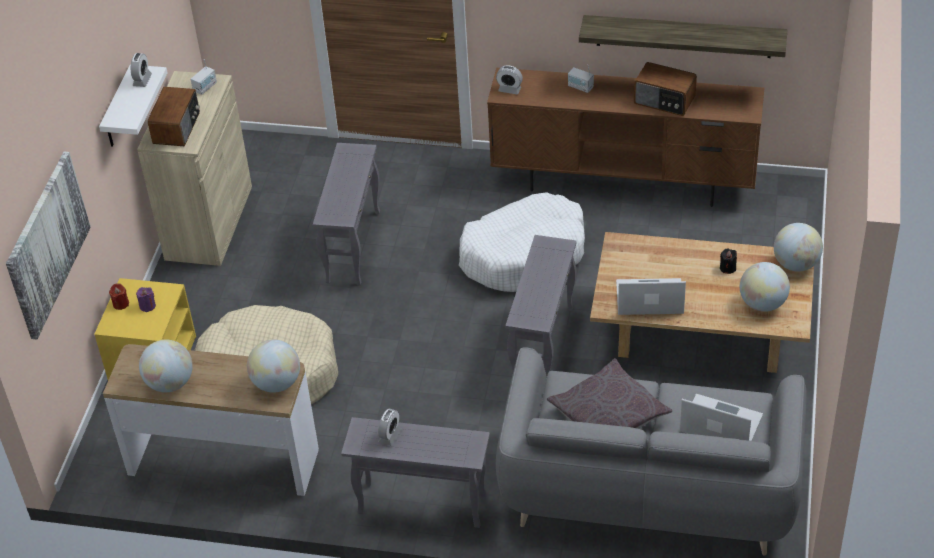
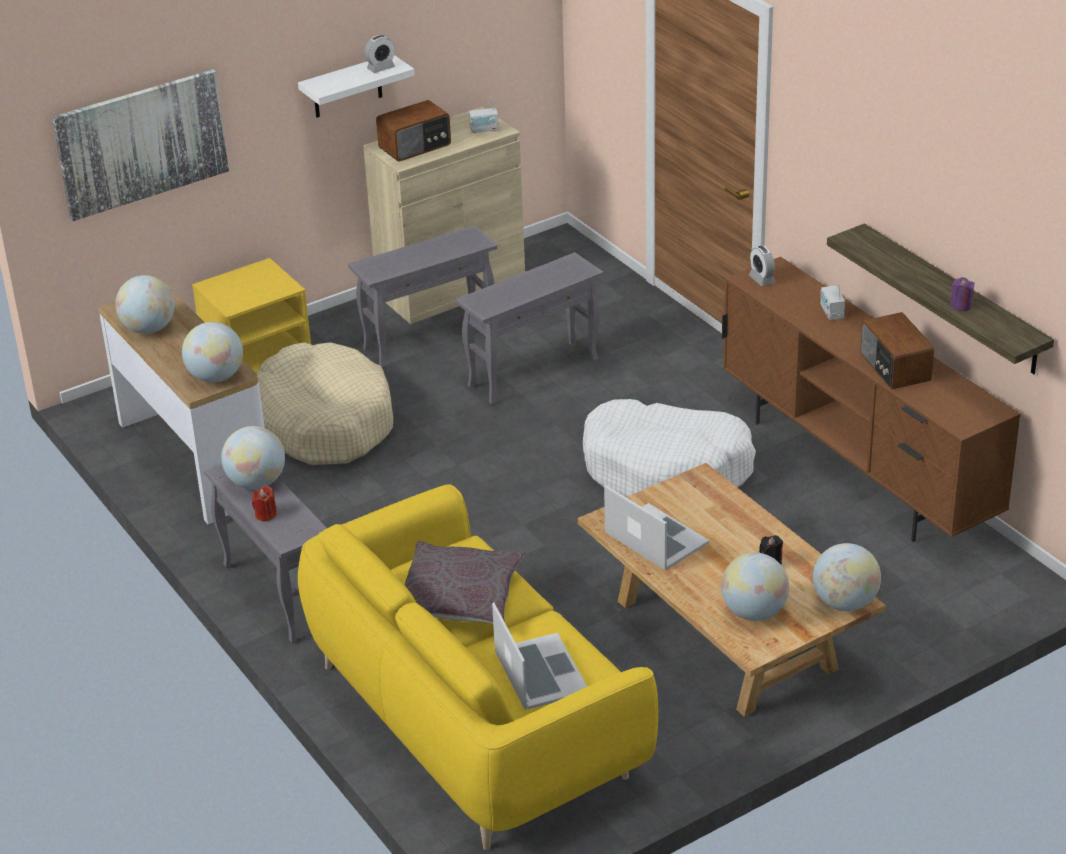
camera: 45 degrees right, 10 degrees down
(121, 304) = (241, 275): red candle -> red candle (265, 514)
(147, 306) = (256, 288): purple candle -> purple candle (961, 305)
(390, 436) = (256, 483): alarm clock -> globe
(543, 345) = (566, 548): grey side table -> grey side table (429, 341)
(649, 487) = (475, 719): grey sofa -> yellow sofa

